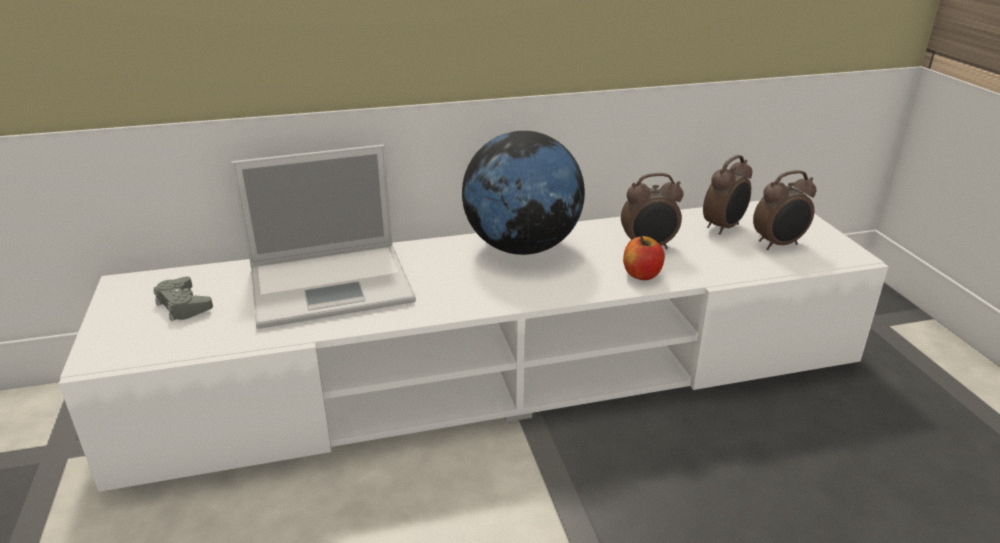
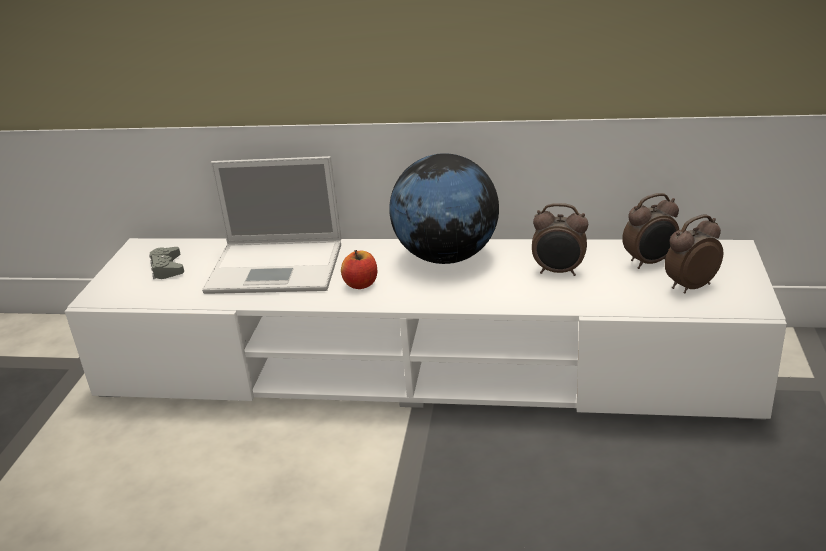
camera: 25 degrees right, 0 degrees up
(642, 274) = (530, 296): apple -> apple (361, 284)
(779, 244) = (689, 286): alarm clock -> alarm clock turned 150 degrees clockwise

